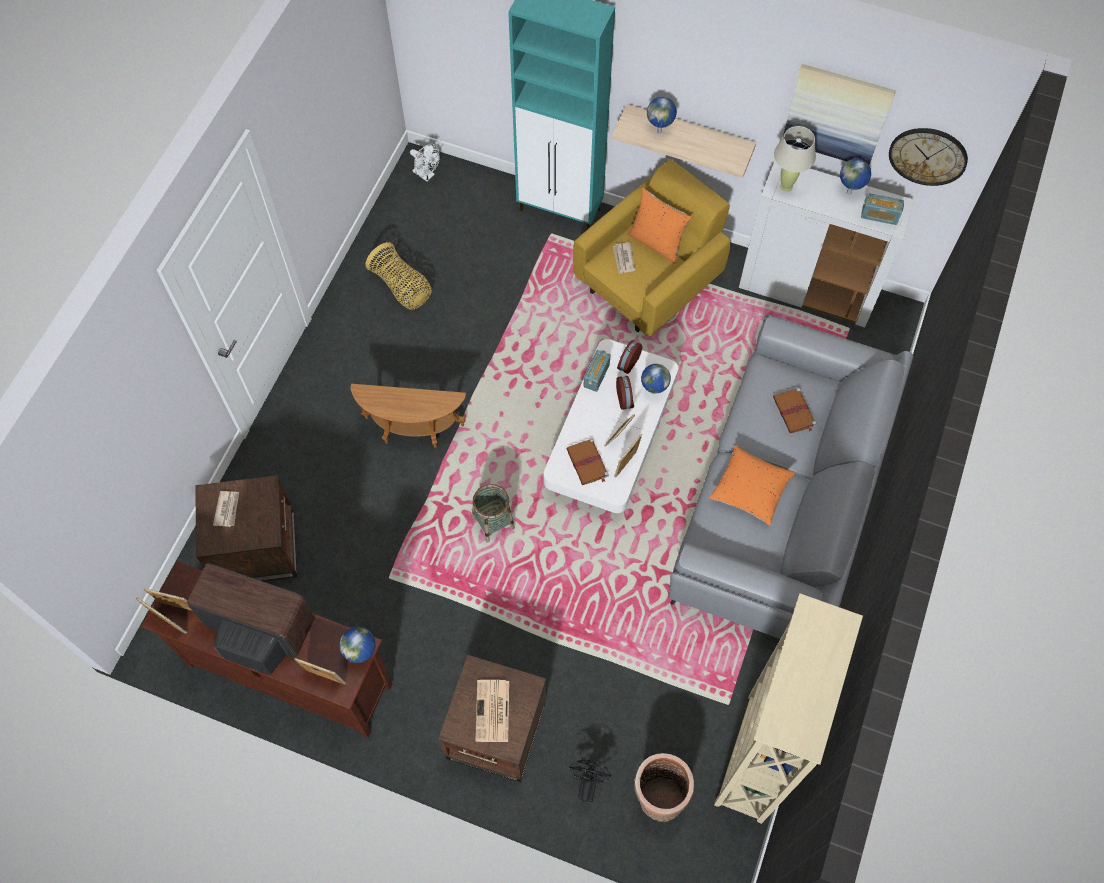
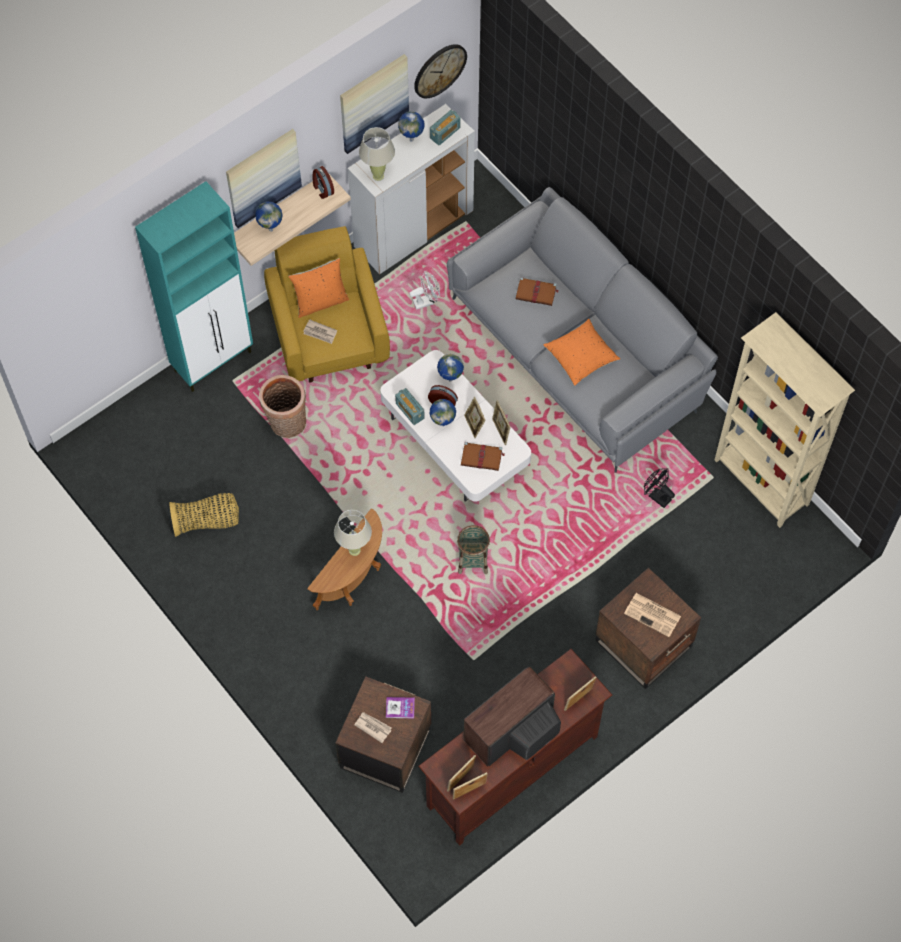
camera: 60 degrees left, 0 degrees up
(259, 522) = (400, 708): none -> book
(363, 654) = (575, 666): globe -> globe (443, 423)
(413, 402) = (354, 550): none -> beige table lamp
(426, 175) = (102, 445): white fan -> white fan (426, 301)
(587, 783) = (718, 601): black fan -> black fan (656, 496)
(628, 362) = (412, 383): alarm clock -> alarm clock (322, 189)
(658, 798) = (754, 561): basket -> basket (286, 424)
(684, 74) = (263, 177): none -> picture

